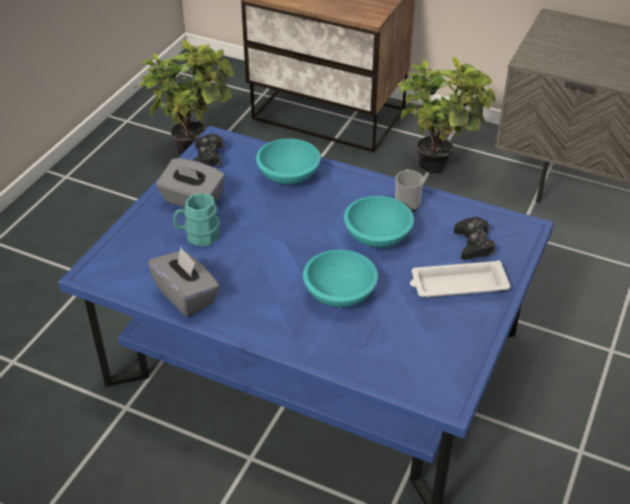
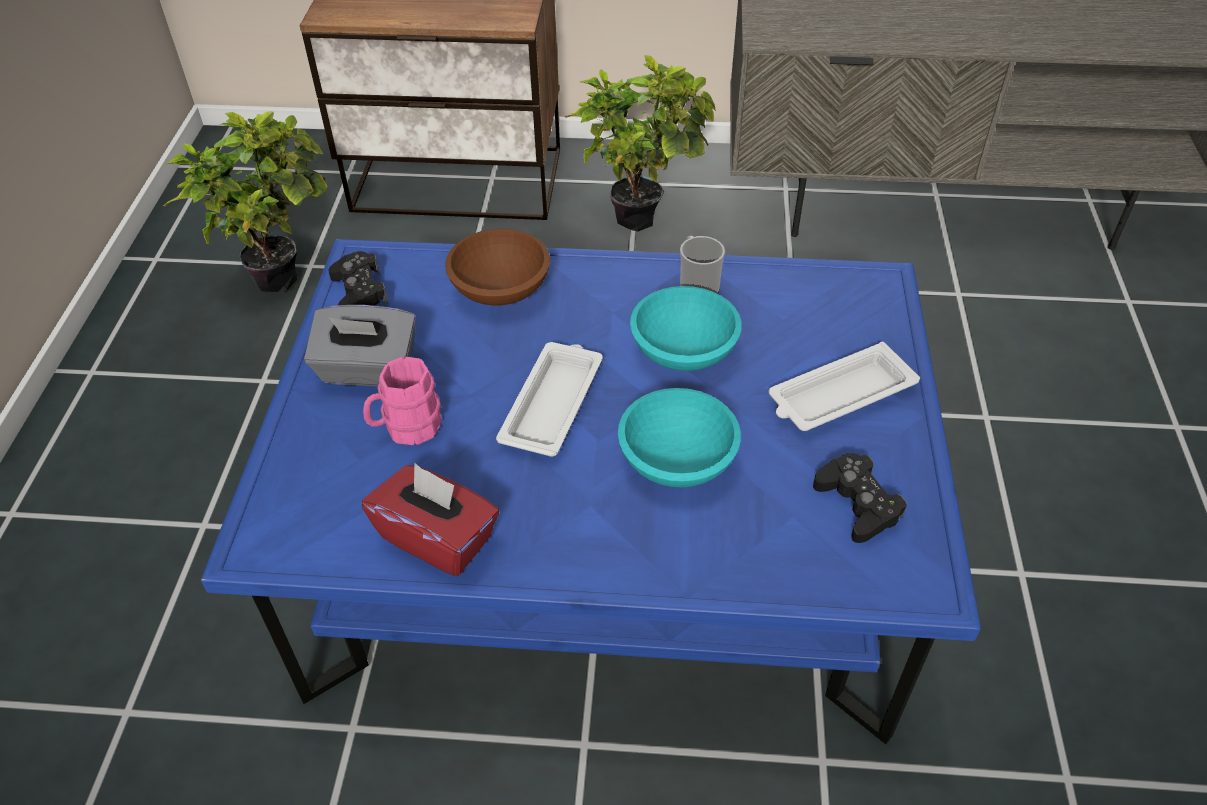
camera: 20 degrees left, 5 degrees up
(186, 295) = (438, 538): grey tissue box -> red tissue box
(198, 236) = (406, 428): turquoise mug -> pink mug
(285, 244) = (553, 403): none -> white tray
(287, 175) = (499, 289): turquoise bowl -> brown bowl
(473, 244) = (825, 325): black game controller -> black game controller (857, 504)

